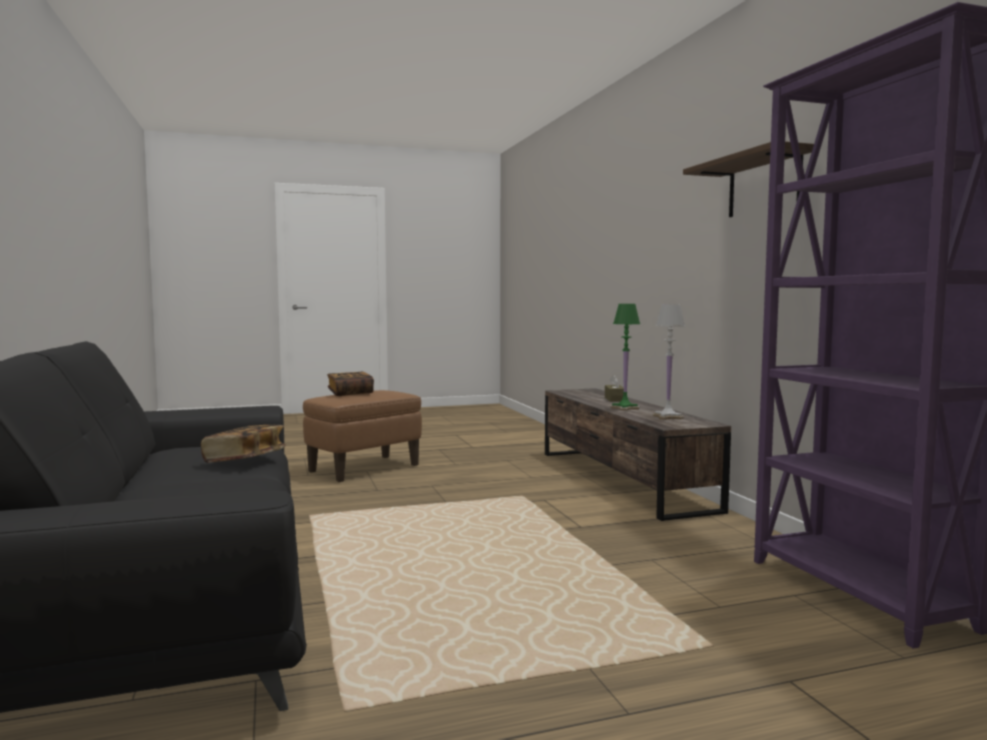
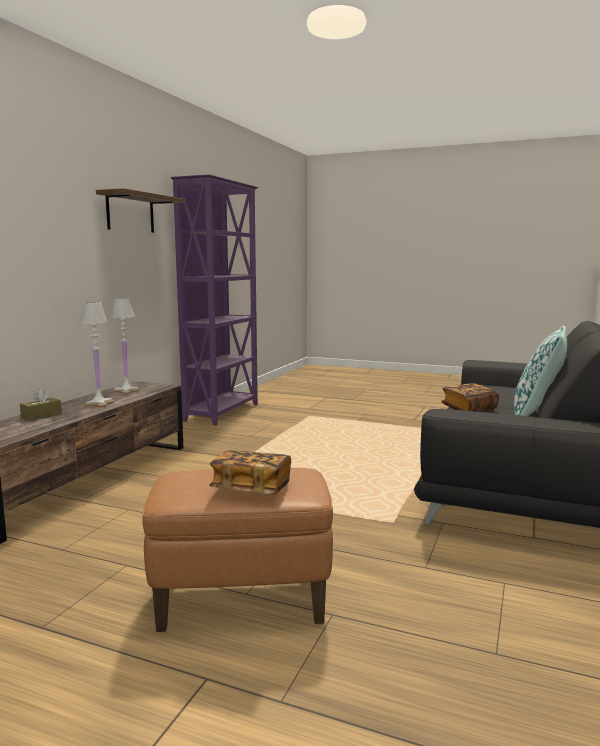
camera: 140 degrees left, 5 degrees up
(140, 470) = (537, 414): none -> pillow
(624, 408) = (99, 404): green table lamp -> white table lamp

